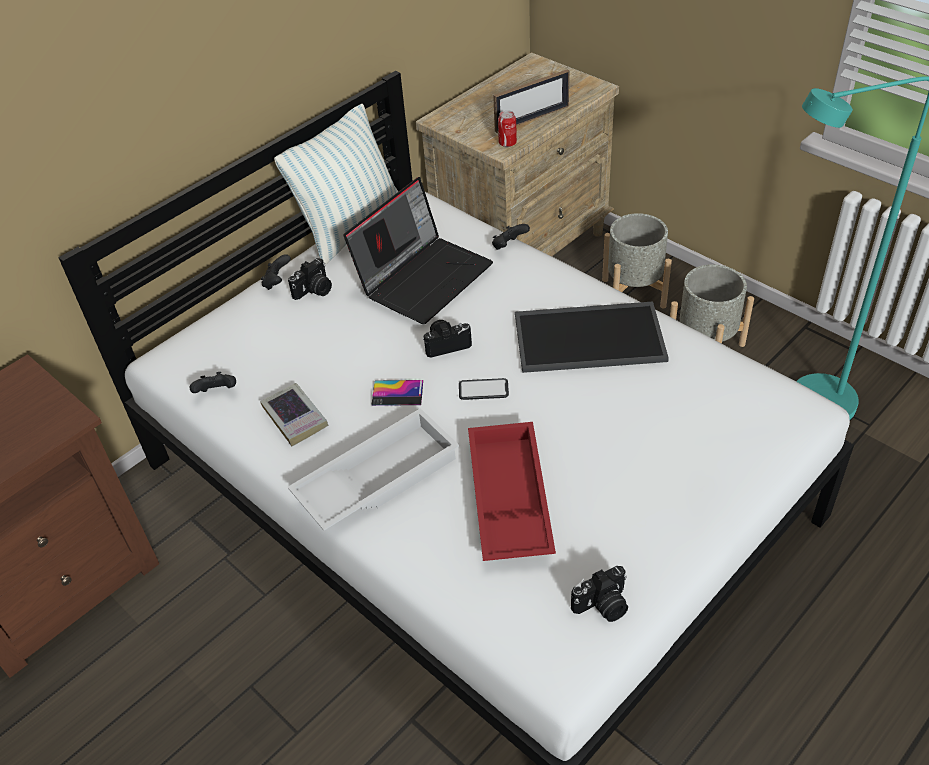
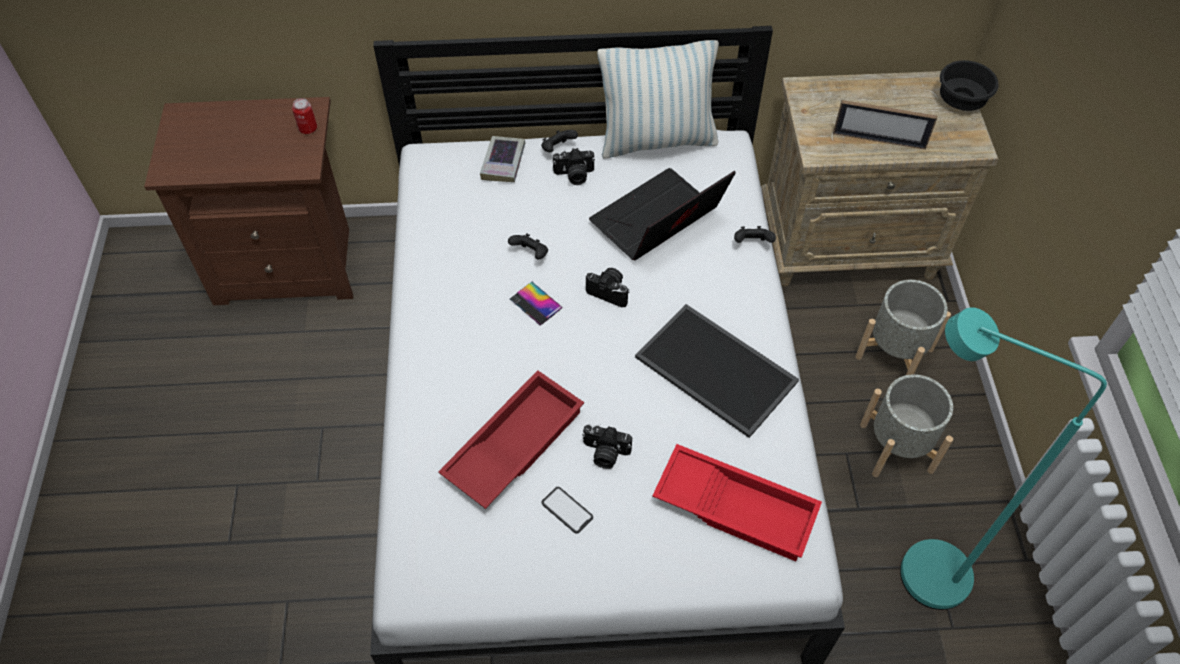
camera: 40 degrees right, 10 degrees up
(217, 393) = (431, 210): black game controller -> black game controller (530, 254)
(295, 418) = (455, 268): book -> book (503, 162)
(377, 477) = (455, 355): white tray -> none
(424, 277) = (657, 222): laptop -> laptop turned 150 degrees clockwise
(483, 390) = (593, 348): phone -> phone (567, 510)
(507, 143) = (829, 151): can -> can (308, 128)
(552, 67) = (961, 99): none -> black bowl
(603, 606) = (483, 571): camera -> camera (605, 453)
(717, 409) = (737, 506): none -> red tray

